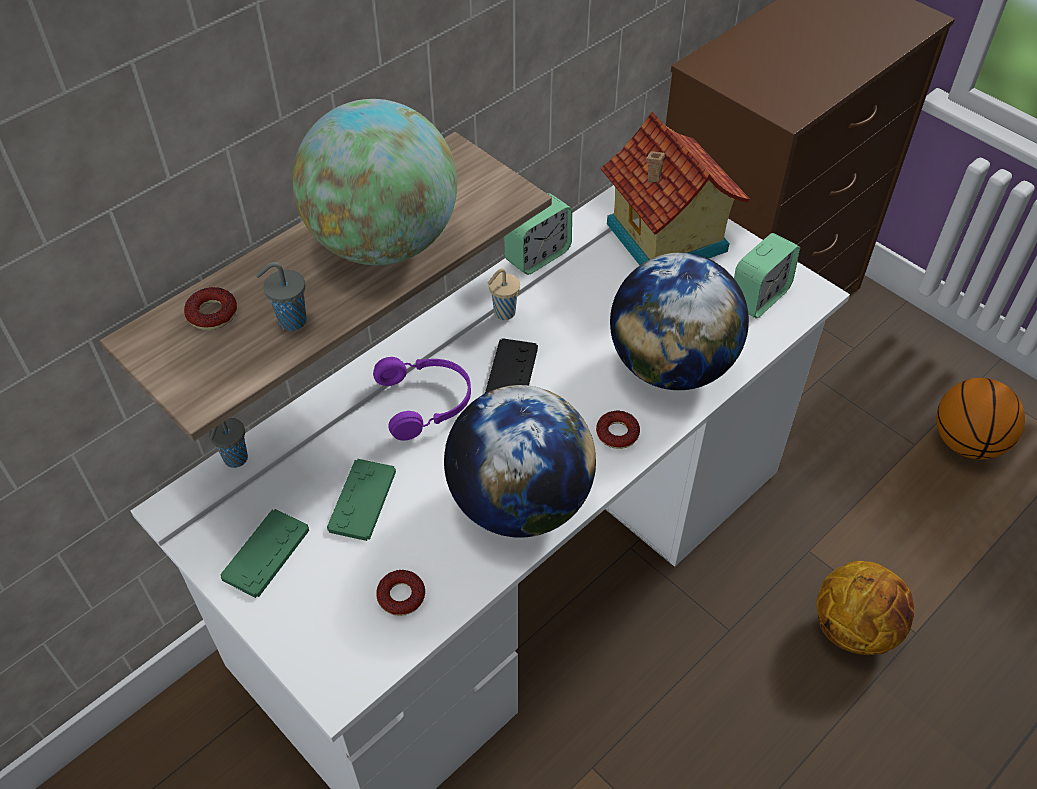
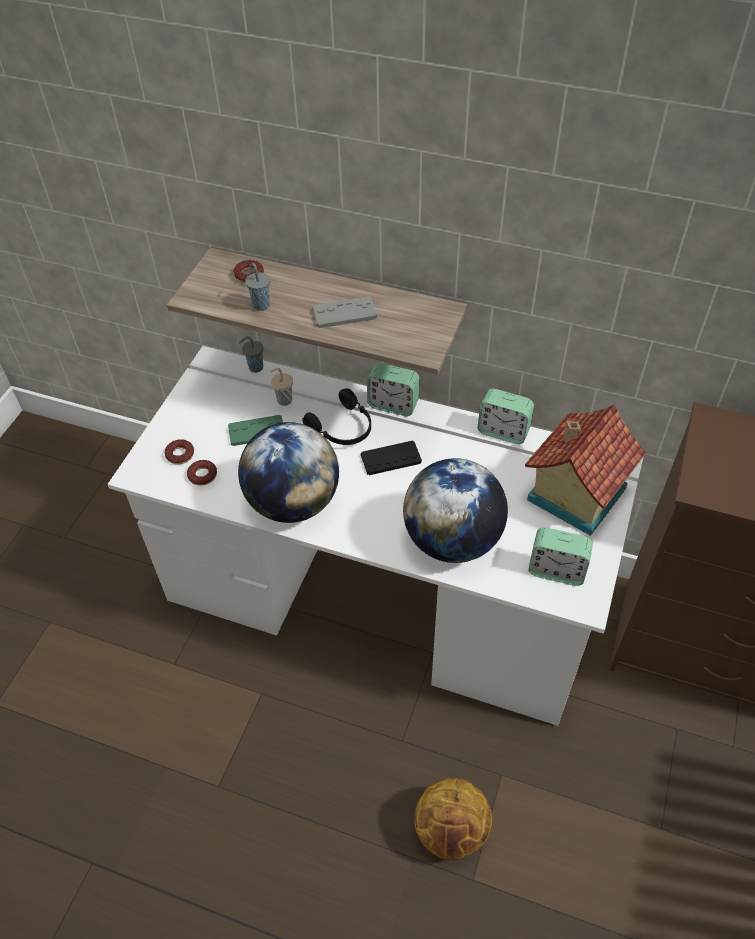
camera: 65 degrees right, 0 degrees up
(266, 553) = (202, 408): green game controller -> none
(383, 242) = (344, 313): globe -> grey game controller
(422, 336) = (393, 404): none -> alarm clock
(426, 402) = (343, 428): purple headphones -> black headphones
(503, 313) = (439, 434): beige cup -> beige cup (283, 400)
(617, 433) = (375, 531): donut -> donut (180, 454)
(967, 442) = (695, 875): basketball -> none

